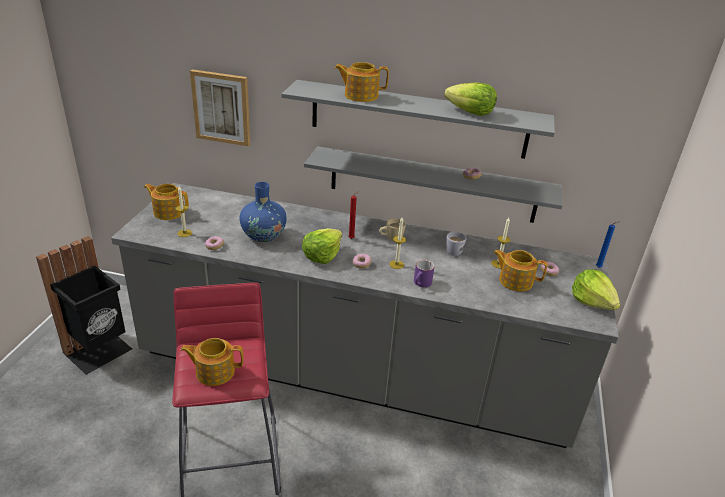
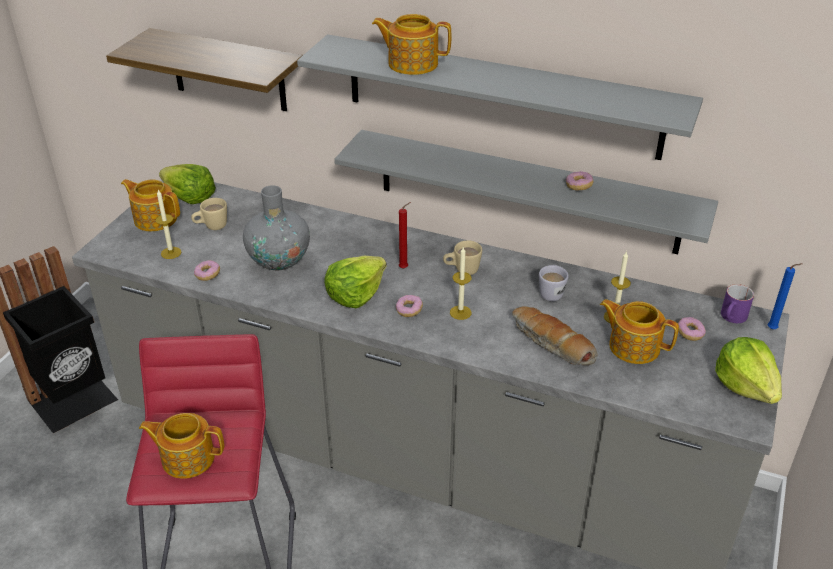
camera: 10 degrees right, 5 degrees up
(210, 216) = (211, 227): none -> beige mug
(222, 107) = (228, 70): picture -> shelf
(263, 235) = (279, 259): blue vase -> grey vase
(421, 284) = (490, 345): purple mug -> purple mug (732, 318)
(461, 281) = (551, 344): none -> bread
(470, 112) = (570, 93): lettuce -> lettuce (190, 197)

